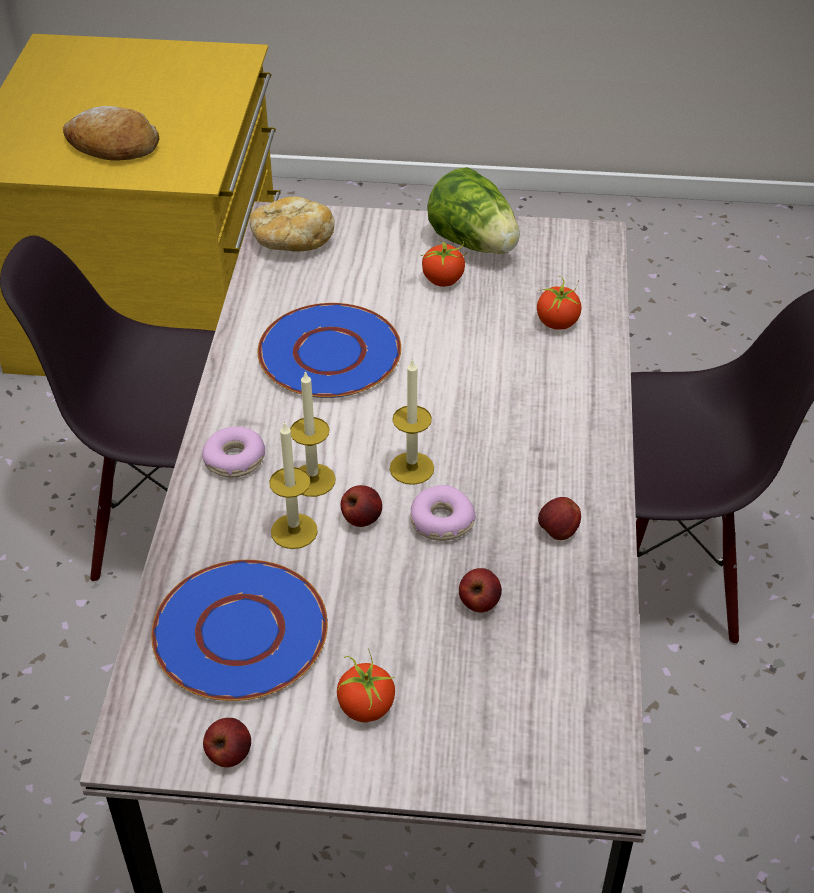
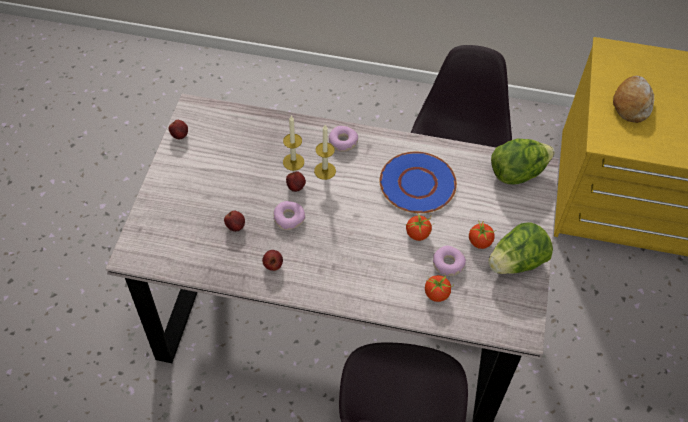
camera: 95 degrees right, 10 degrees up
(240, 633) = (239, 141): blue plate -> none
(291, 242) = (517, 173): bread -> lettuce
(365, 707) = (190, 180): tomato -> tomato (418, 234)
(411, 468) = (327, 210): candle -> none
(495, 313) = (448, 264): none -> donut

